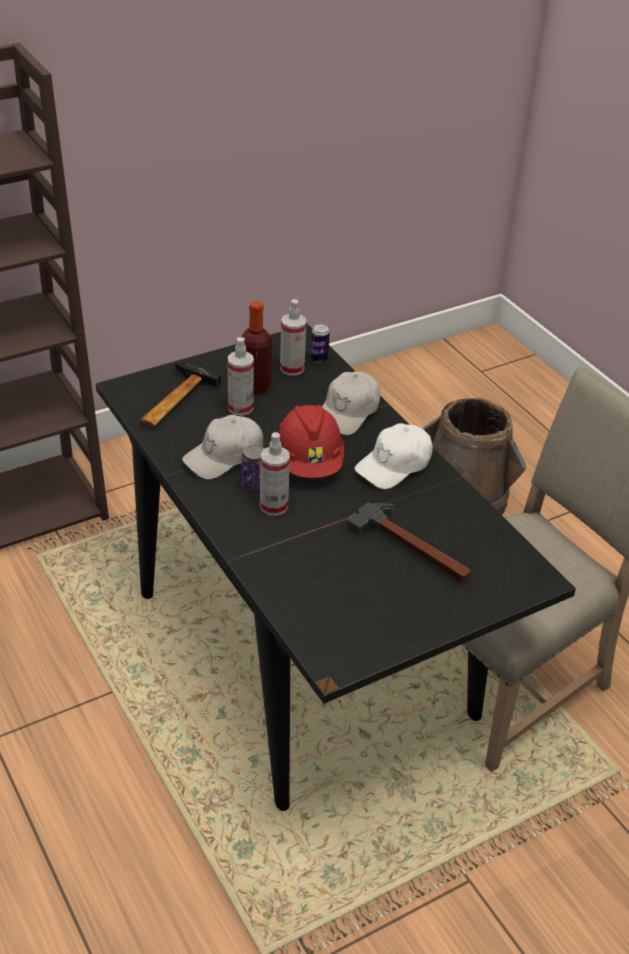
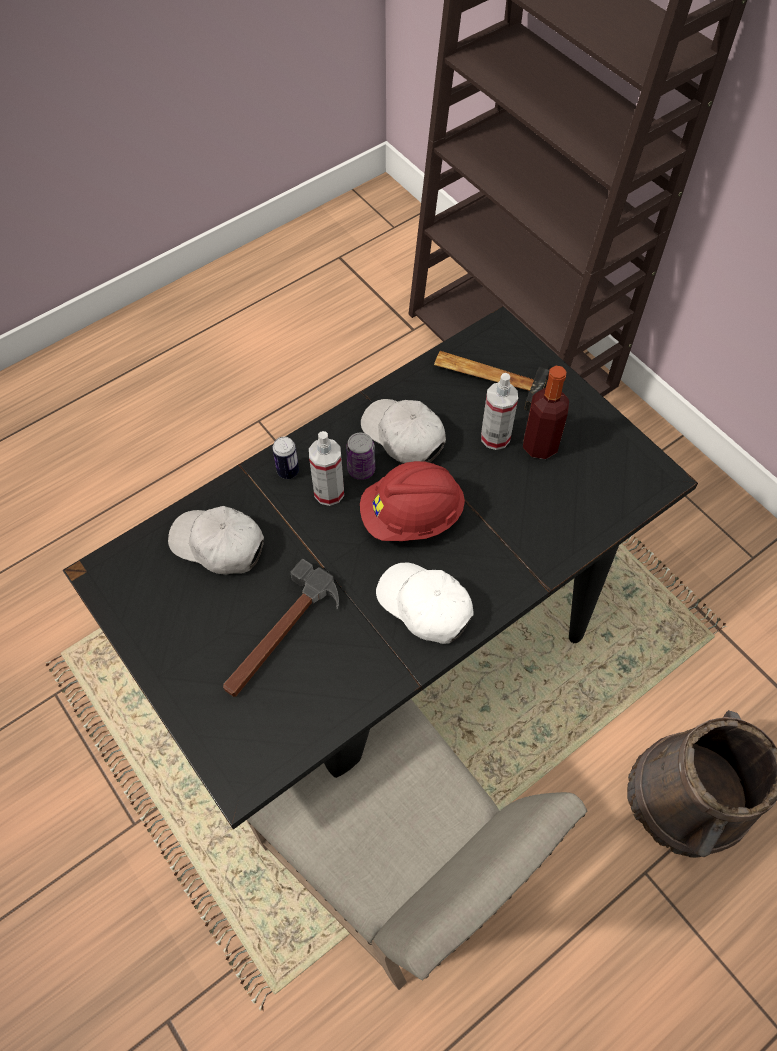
camera: 85 degrees right, 20 degrees up
(292, 368) = (590, 477): spray bottle -> none
(319, 359) = (620, 504): can -> can (288, 471)
(348, 412) = (518, 546): white cap -> white cap (218, 545)

